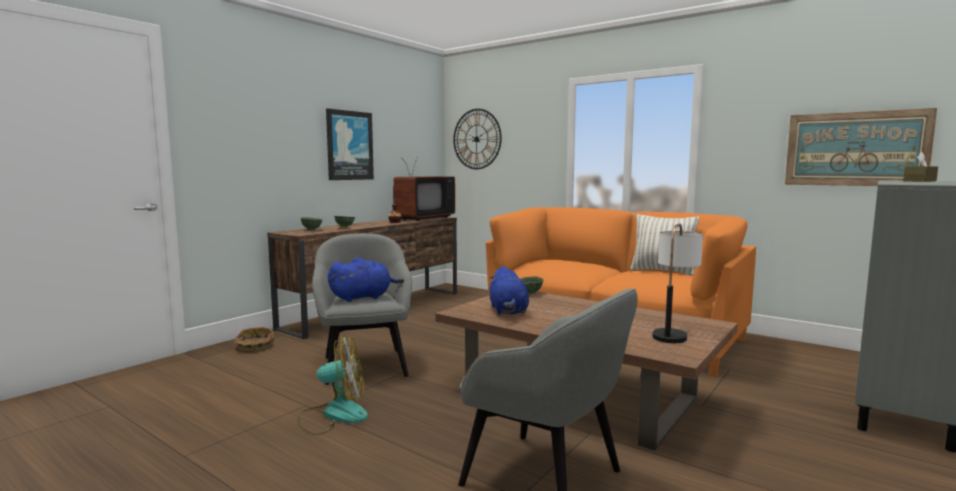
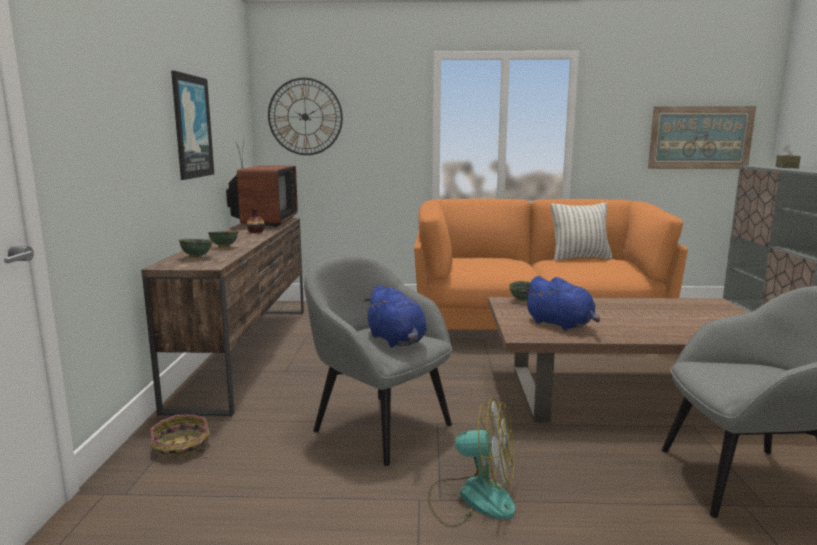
camera: 35 degrees left, 5 degrees up
(334, 415) = (472, 498): fan -> fan turned 60 degrees clockwise
(363, 297) = (397, 341): blue plush toy -> blue plush toy turned 120 degrees clockwise
(673, 332) = (718, 317): table lamp -> none

